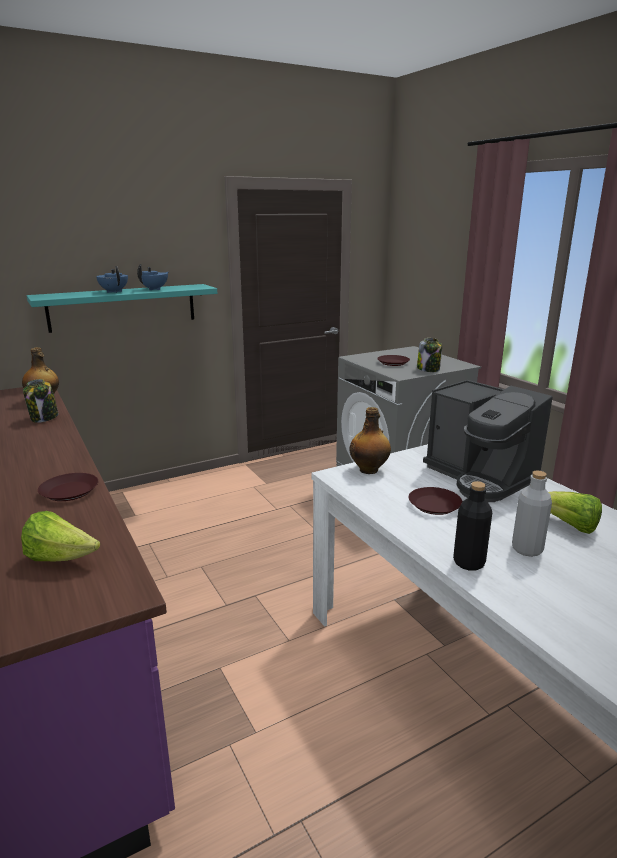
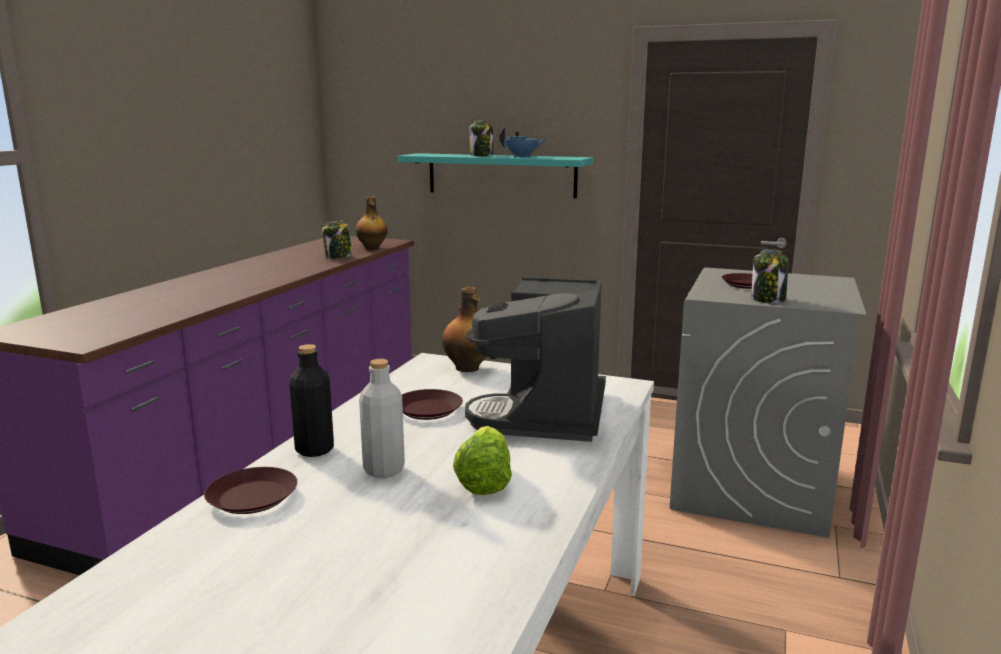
camera: 50 degrees right, 5 degrees down
(61, 558) = (120, 319): lettuce -> none
(70, 491) = (221, 295): brown plate -> brown plate (253, 497)
(114, 292) = (481, 155): blue teapot -> jar

